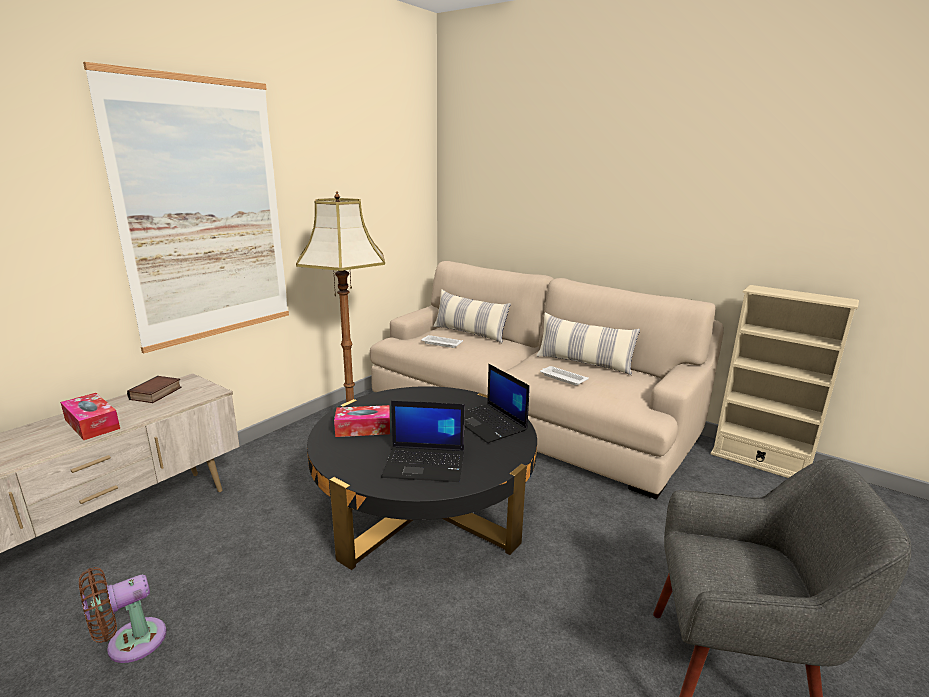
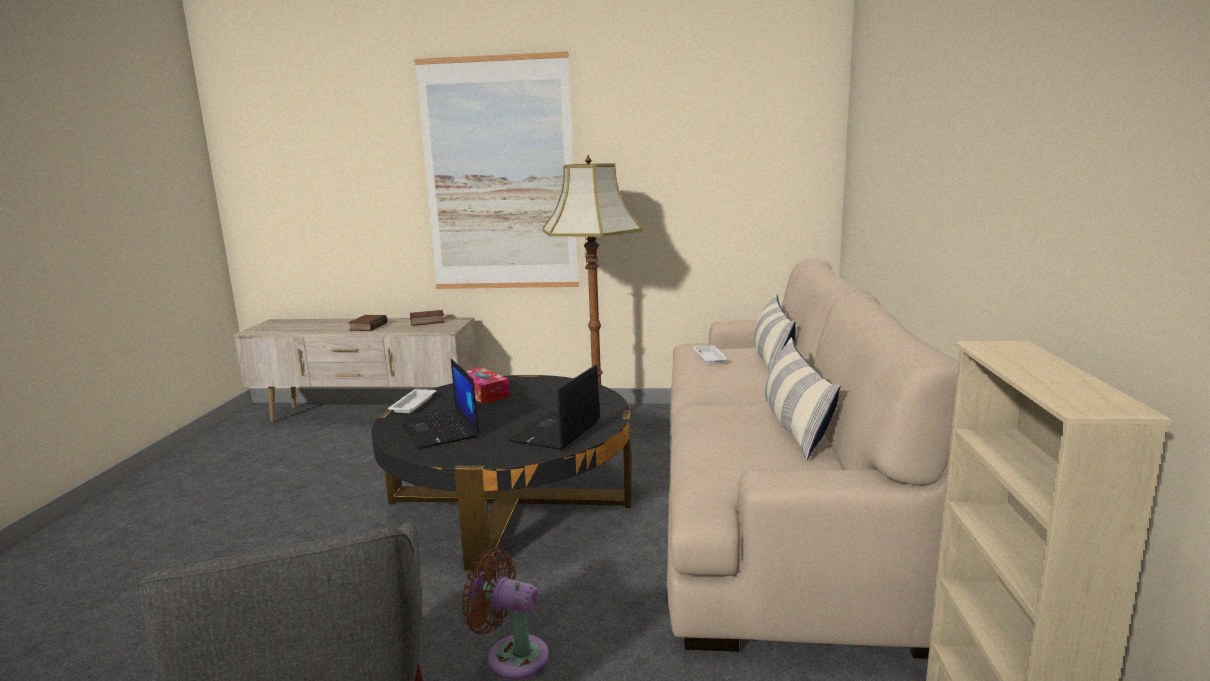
camera: 60 degrees right, 5 degrees down
(92, 424) = (367, 326): tissue box -> book
(130, 643) = (277, 467): brown fan -> brown fan (511, 656)
(562, 378) = (714, 426): white tray -> white tray (414, 404)

